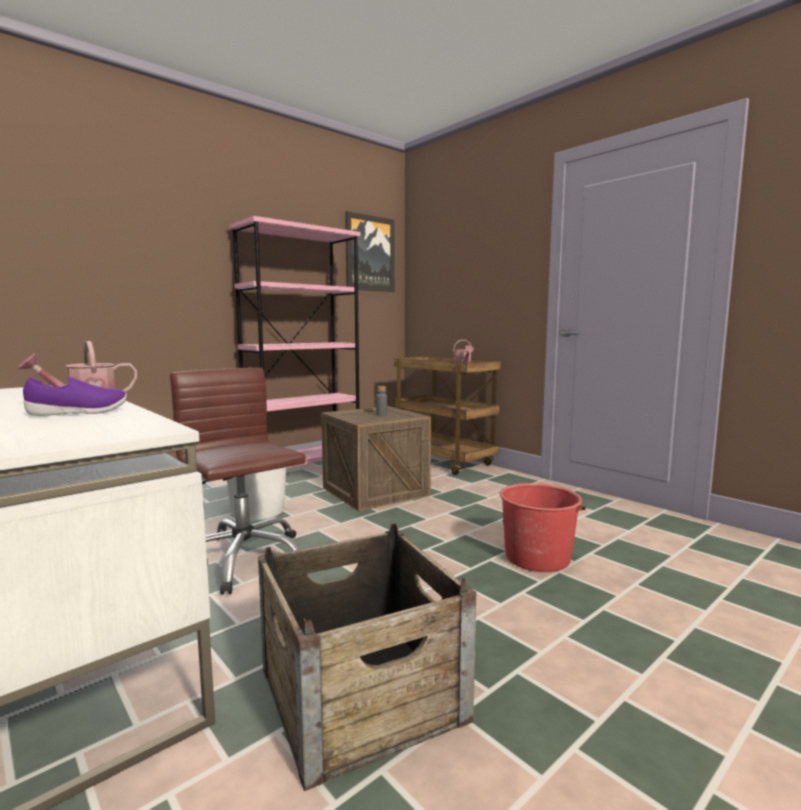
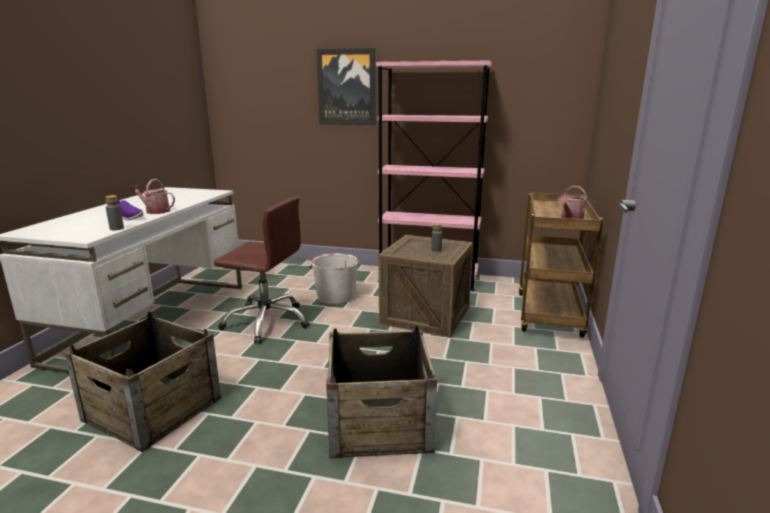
camera: 55 degrees right, 10 degrees up
(144, 418) = (116, 228): none -> grey bottle
(243, 560) = (267, 322): brown office chair -> brown office chair turned 90 degrees clockwise
(369, 253) = (543, 73): picture -> picture (347, 87)
(537, 557) = (379, 422): red bucket -> crate

